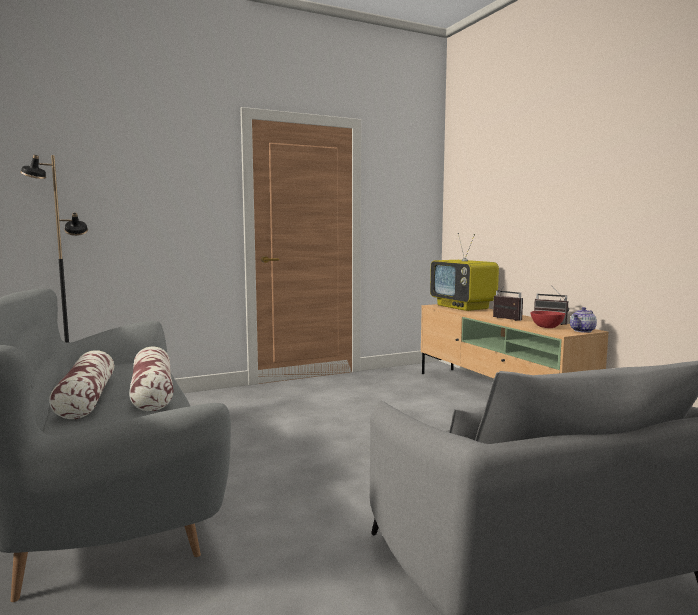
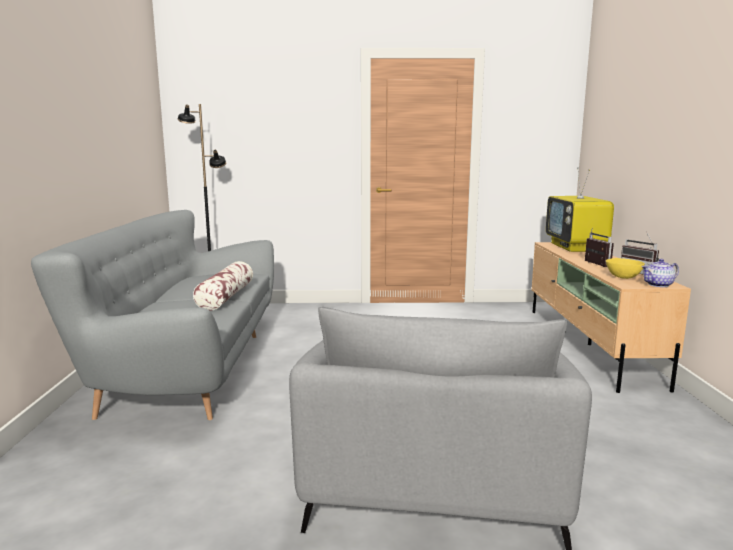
camera: 25 degrees right, 5 degrees up
(86, 398) = (182, 296): pillow -> none
(547, 327) = (623, 277): red bowl -> yellow bowl

